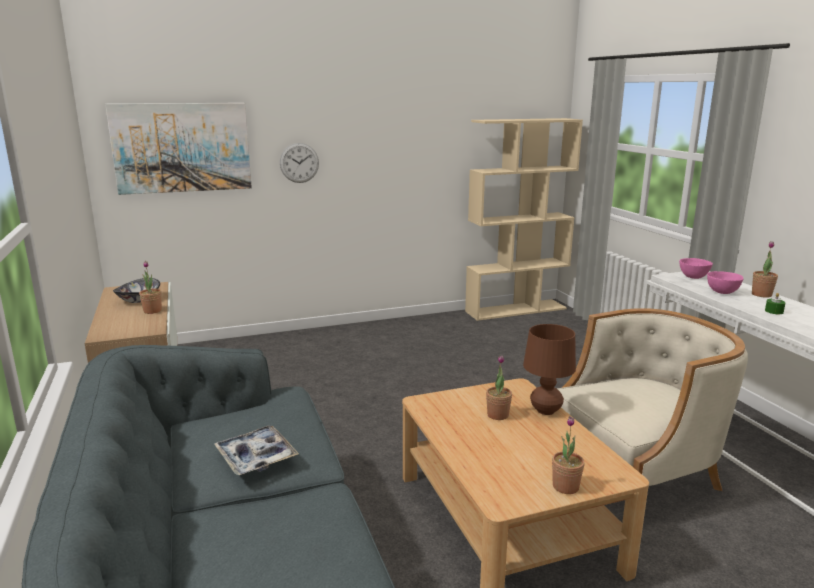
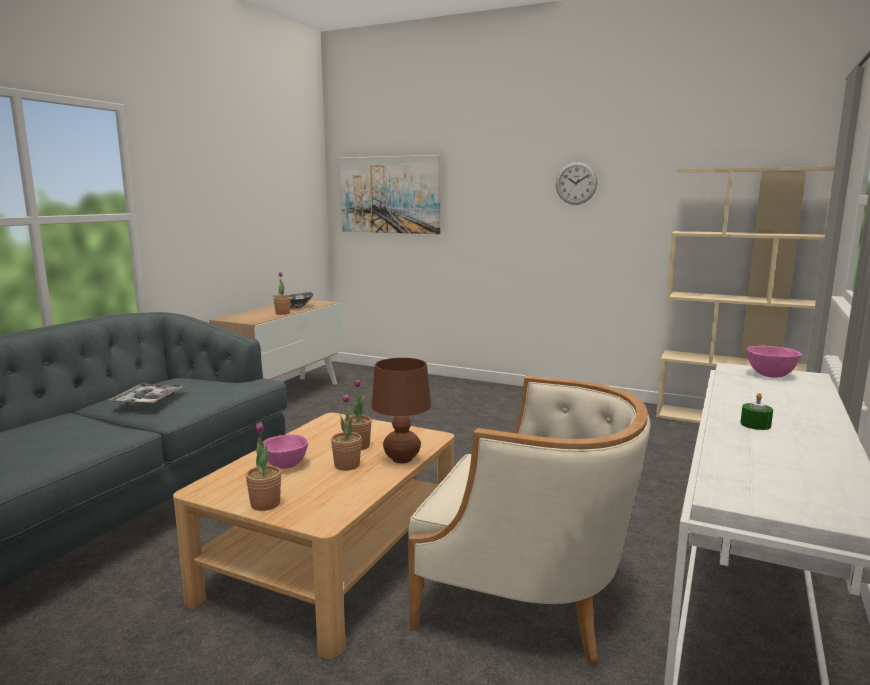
camera: 45 degrees right, 5 degrees down
(299, 163) = (484, 213): wall clock -> wall clock (576, 183)
(722, 292) = (751, 394): pink bowl -> pink bowl (285, 466)
(761, 294) = (812, 410): potted plant -> potted plant (347, 465)

